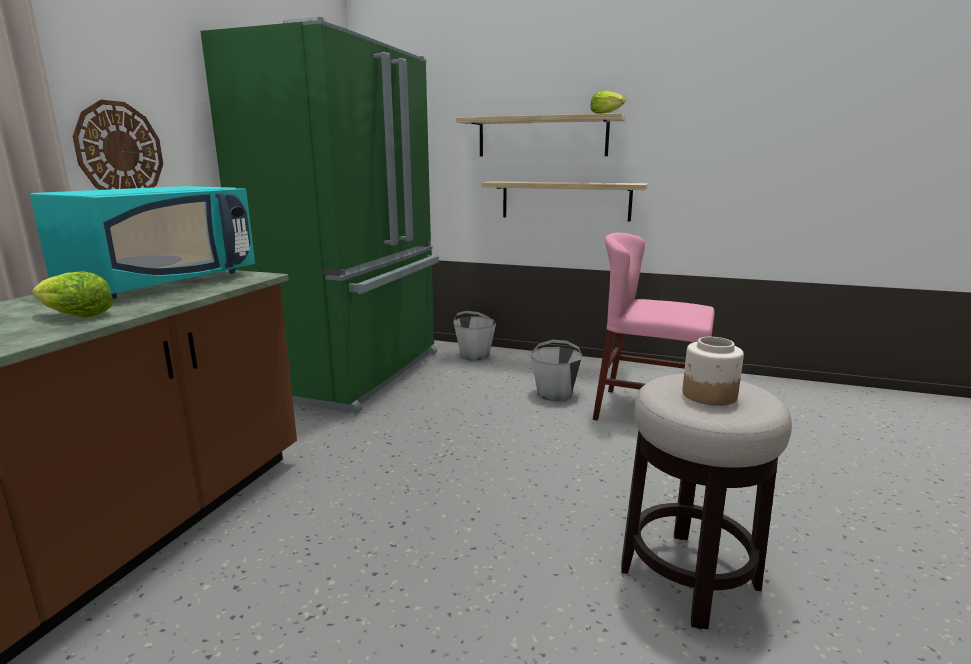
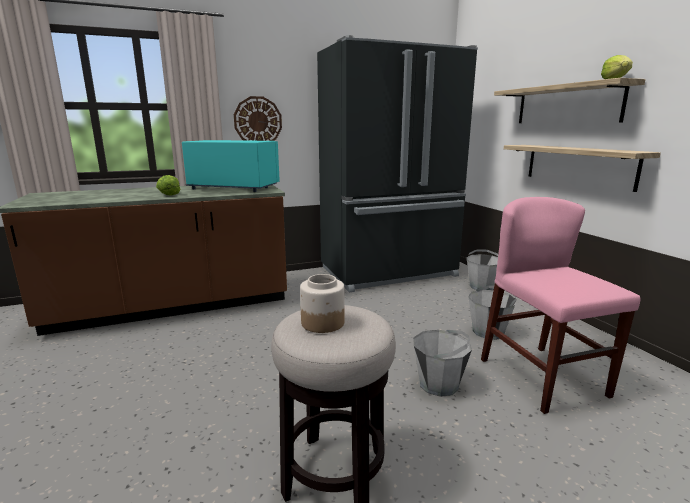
camera: 50 degrees right, 0 degrees up
(163, 283) = (233, 188): turquoise microwave -> turquoise microwave turned 150 degrees counterclockwise
(356, 373) = (390, 272): green fridge -> black fridge
(606, 456) = (439, 384): none -> grey bucket

